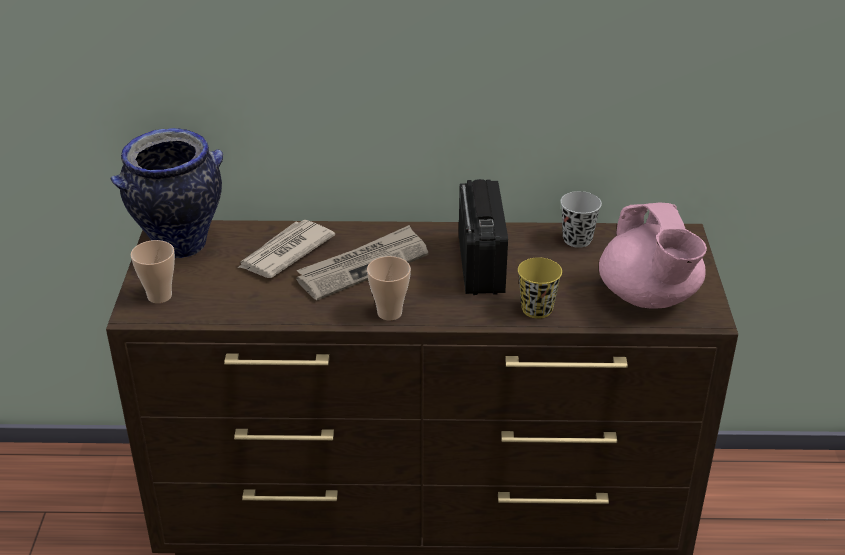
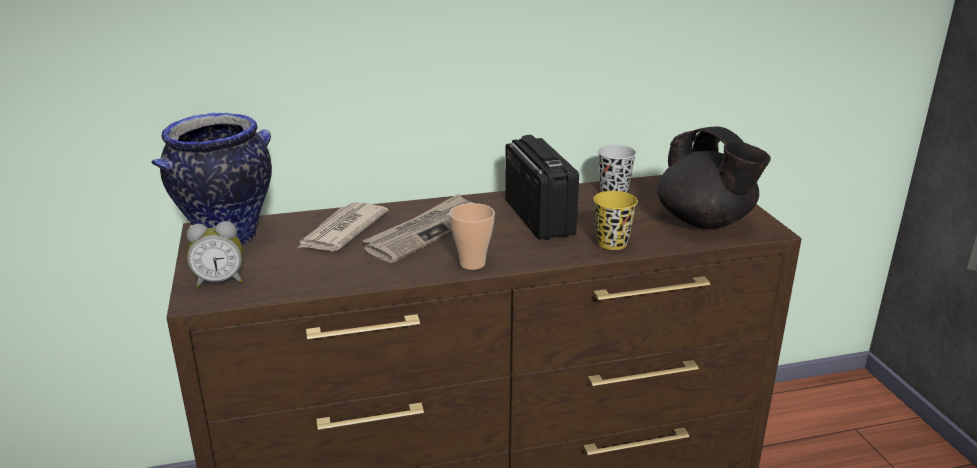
camera: 15 degrees left, 10 degrees down
(159, 296) = (220, 281): cup -> alarm clock
(649, 297) = (705, 222): pink teapot -> black teapot

